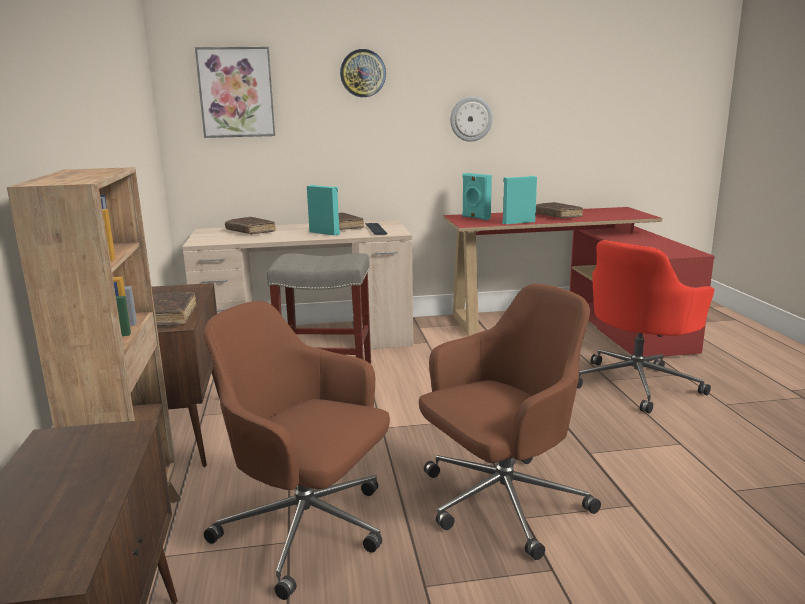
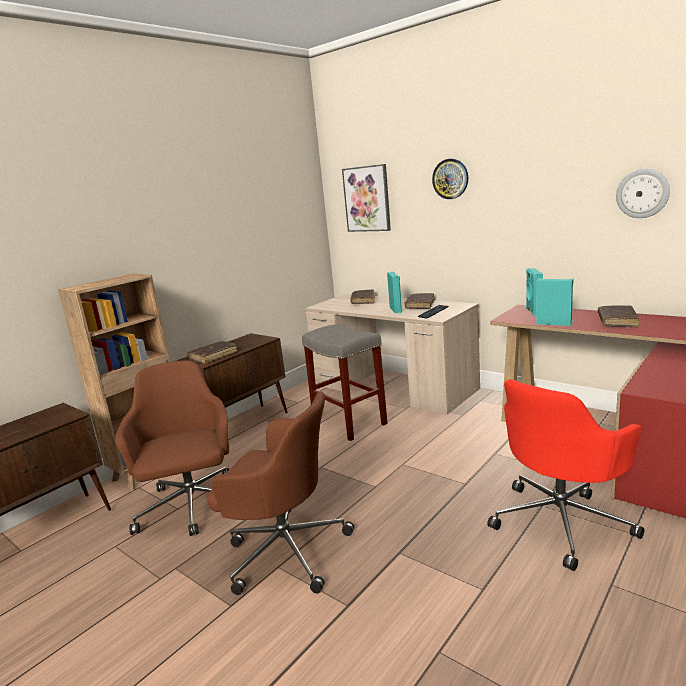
camera: 50 degrees right, 0 degrees up
(471, 119) = (545, 216): wall clock -> wall clock (642, 193)
(637, 384) = (561, 521): red office chair -> red office chair turned 45 degrees counterclockwise

